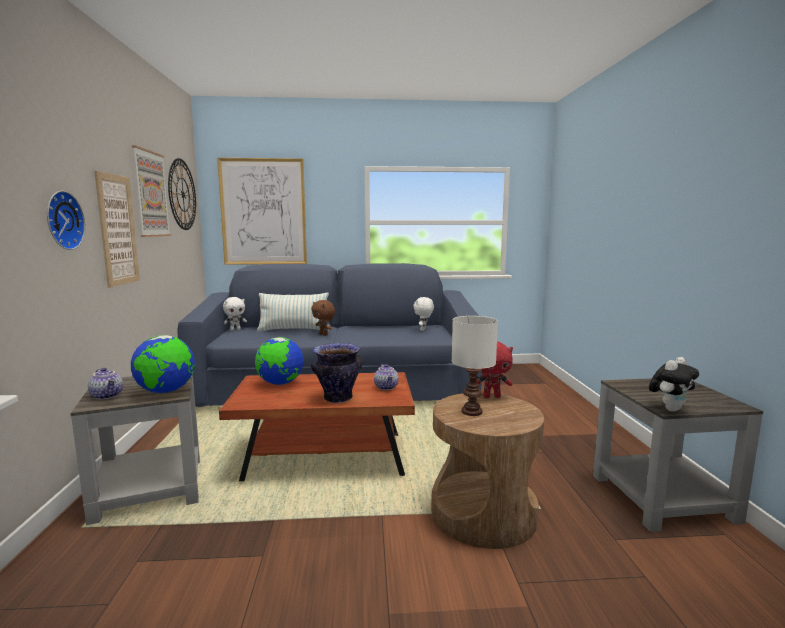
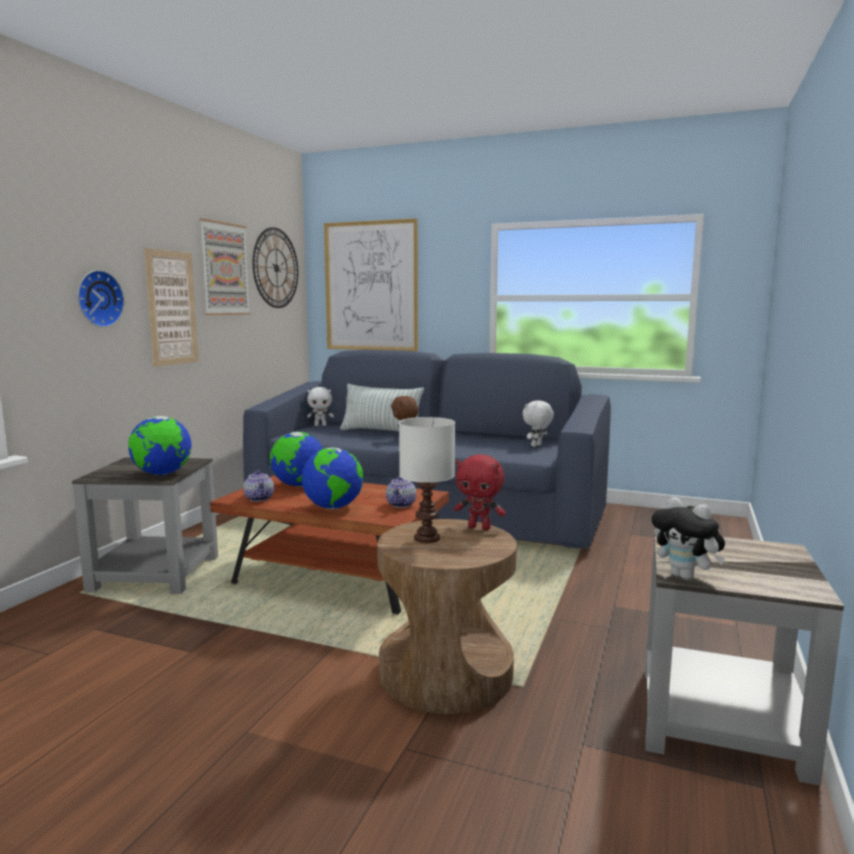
camera: 25 degrees right, 0 degrees up
(108, 396) = (115, 471): teapot -> teapot (260, 498)
(337, 398) = (333, 507): vase -> globe
(670, 409) = (686, 576): plush toy -> plush toy turned 60 degrees clockwise

